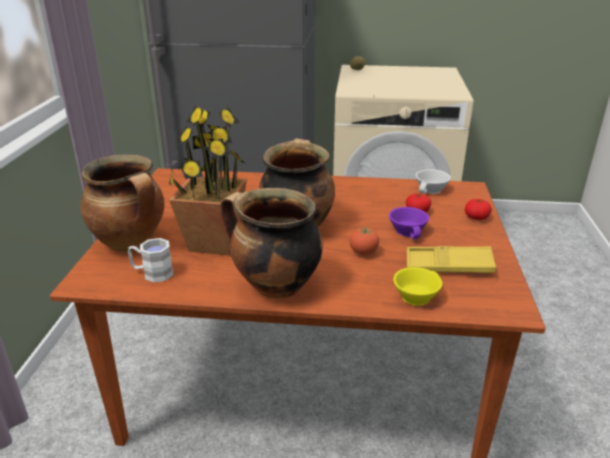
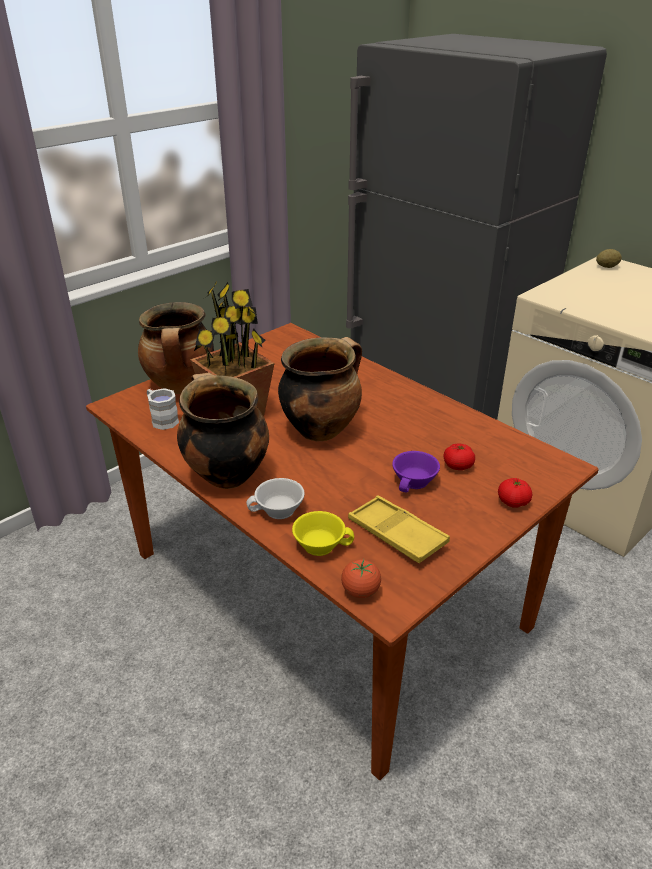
camera: 40 degrees right, 5 degrees up
(363, 252) = (339, 481): tomato -> tomato (360, 591)
(432, 190) = (514, 450): white cup -> white cup (278, 511)

